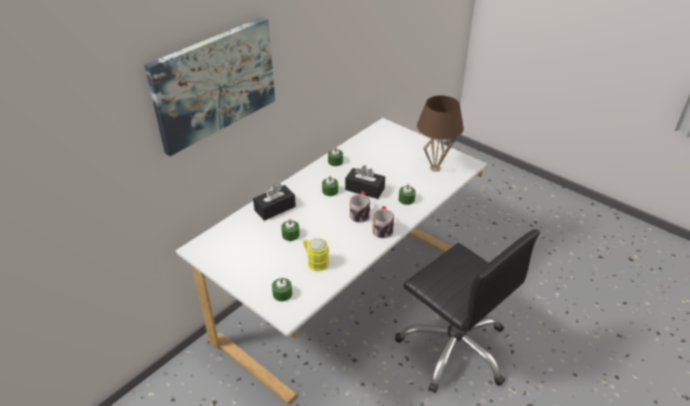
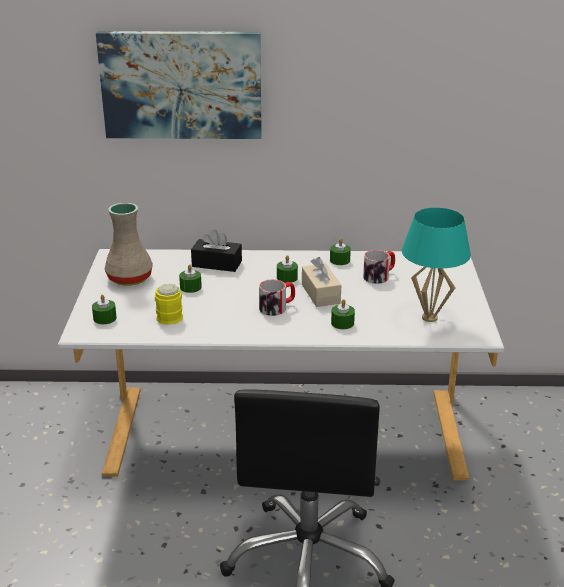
camera: 50 degrees right, 10 degrees down
(240, 256) = (129, 278): none -> beige vase
(365, 189) = (320, 294): black tissue box -> beige tissue box
(382, 228) = (272, 329): mug -> mug (379, 276)
(435, 168) = (429, 317): brown table lamp -> turquoise table lamp

